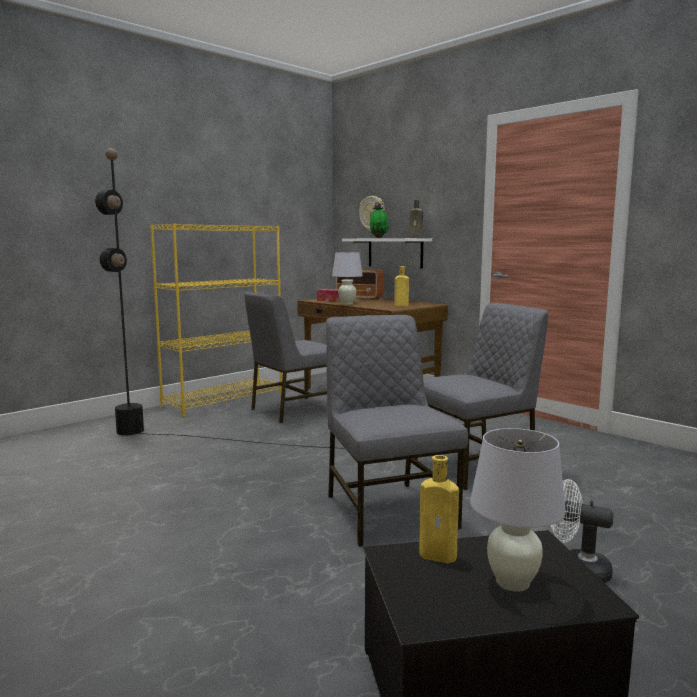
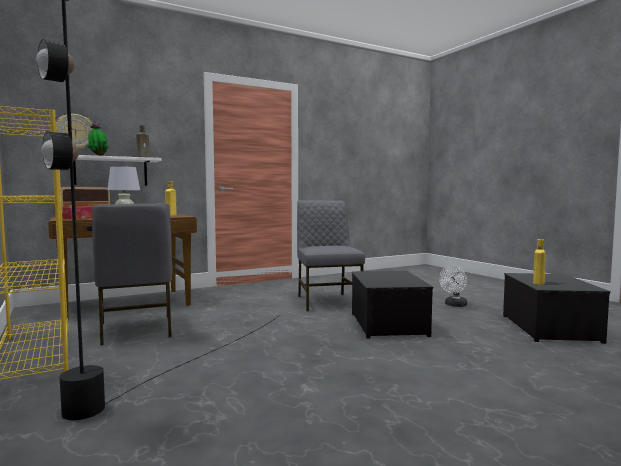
camera: 75 degrees left, 5 degrees down
(387, 510) = (387, 324): grey chair -> storage box
(512, 582) = (553, 279): white table lamp -> none

